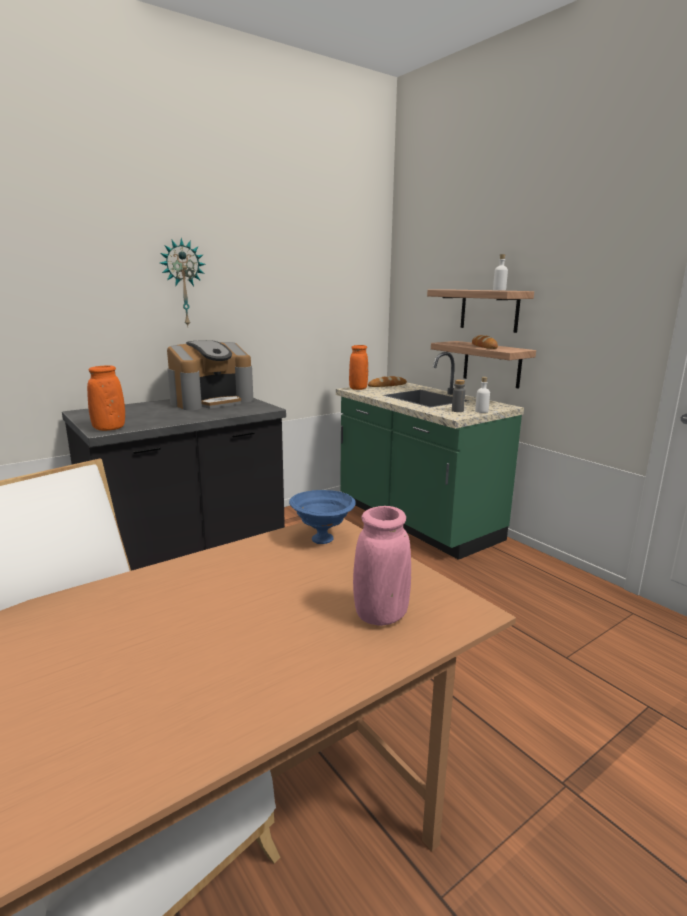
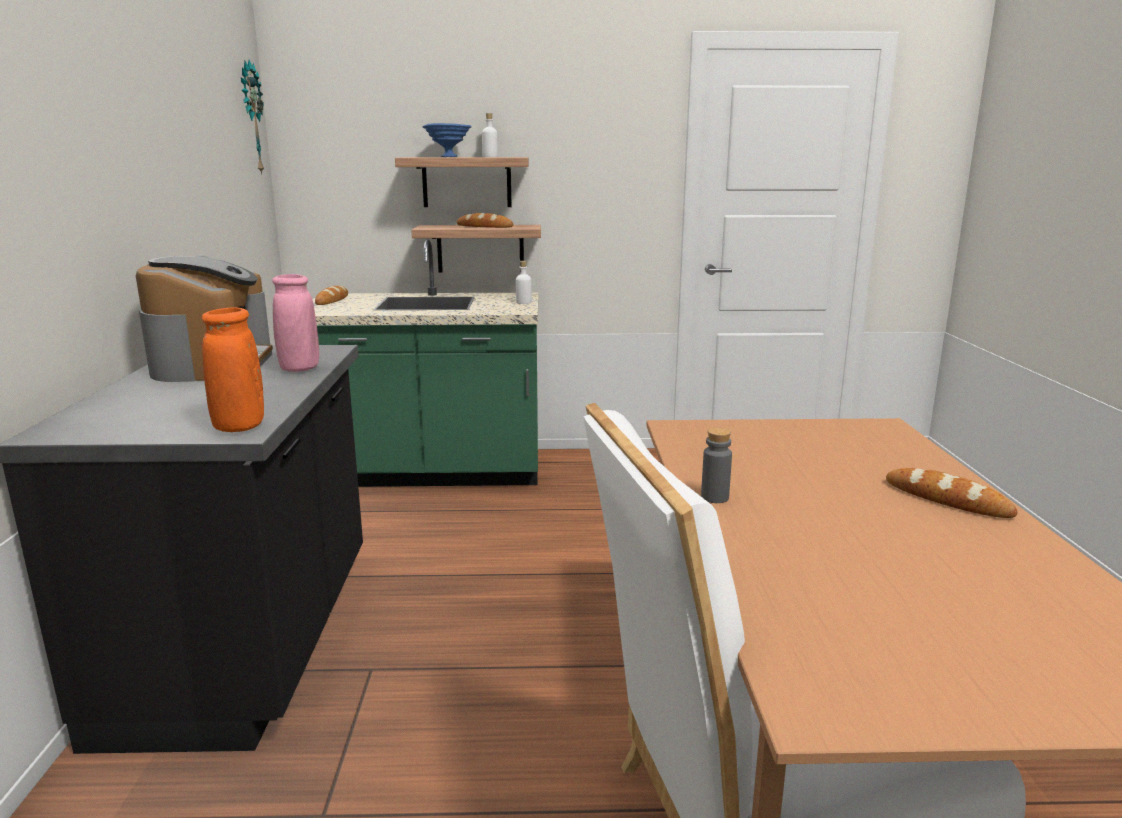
camera: 55 degrees left, 0 degrees up
(183, 283) = (100, 153): wall clock -> wall clock (250, 118)
(272, 679) = (947, 499): none -> bread
(321, 538) = (705, 436): blue bowl -> blue bowl (447, 157)
(358, 389) = (316, 310): orange vase -> none
(381, 615) = (872, 449): pink vase -> pink vase (300, 368)
(457, 411) = (504, 306): grey bottle -> grey bottle (714, 497)

